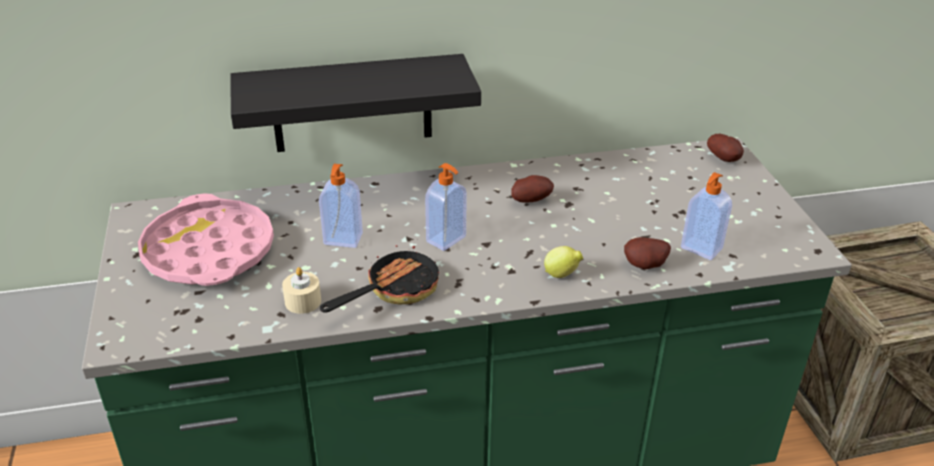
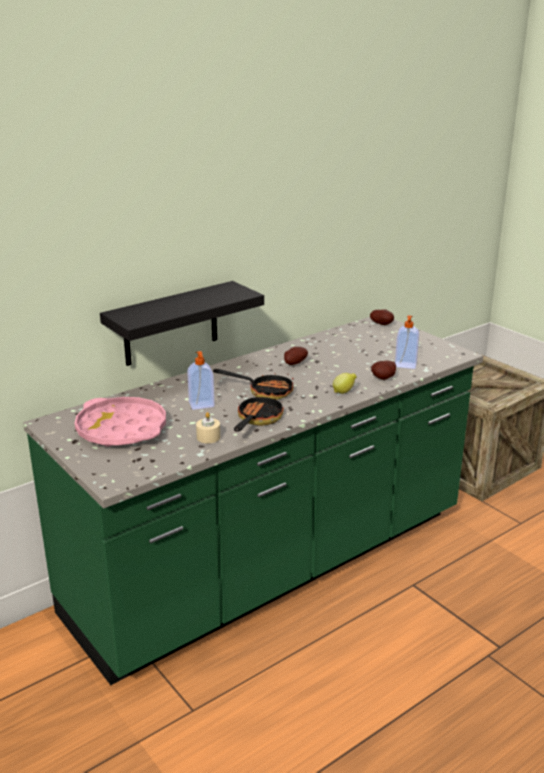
camera: 25 degrees left, 10 degrees down
(447, 240) = (264, 391): soap dispenser -> frying pan

